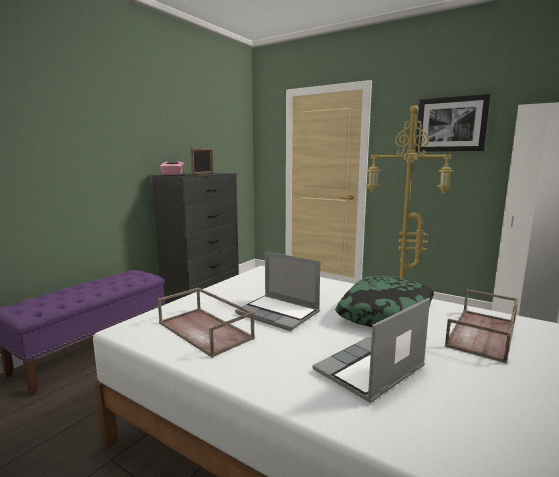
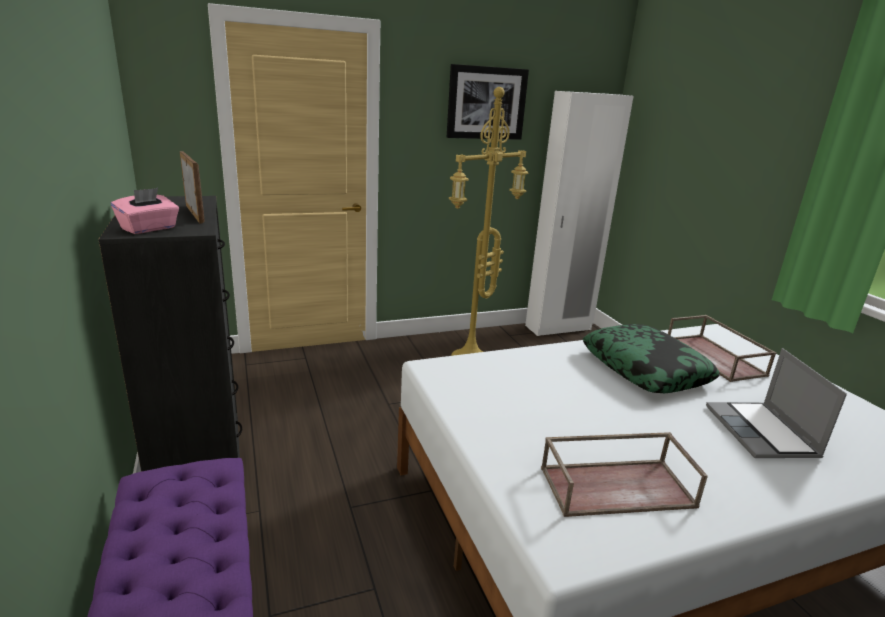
camera: 55 degrees left, 10 degrees up
(279, 313) = (601, 420): laptop -> none

